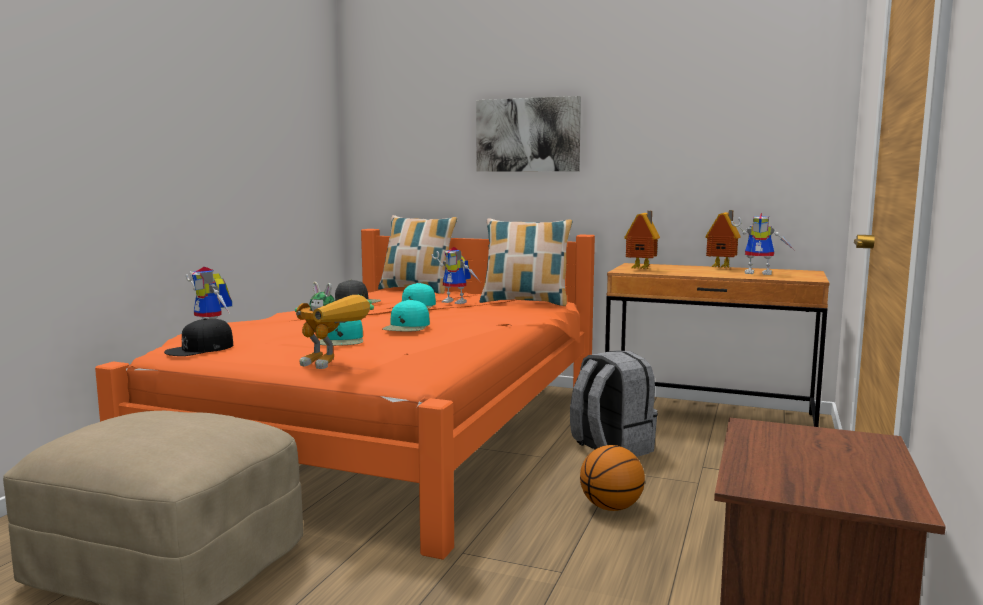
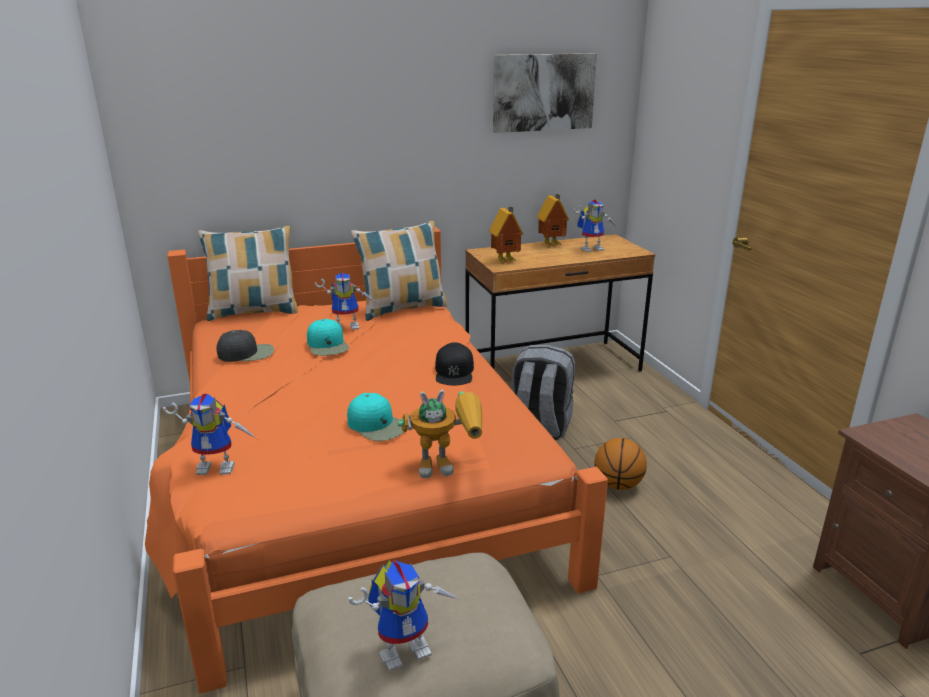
camera: 40 degrees left, 15 degrees up
(108, 433) = (406, 647): none -> toy robot
(200, 348) = (267, 495): black cap -> black cap (454, 372)
(407, 327) = (393, 383): turquoise cap -> none
(528, 135) = (361, 130): picture -> picture (543, 92)

